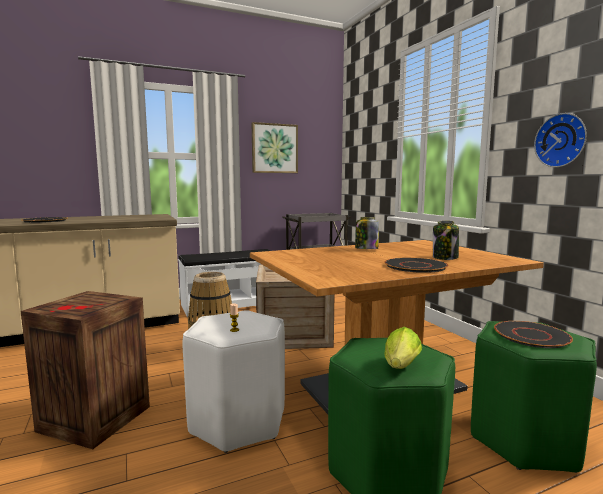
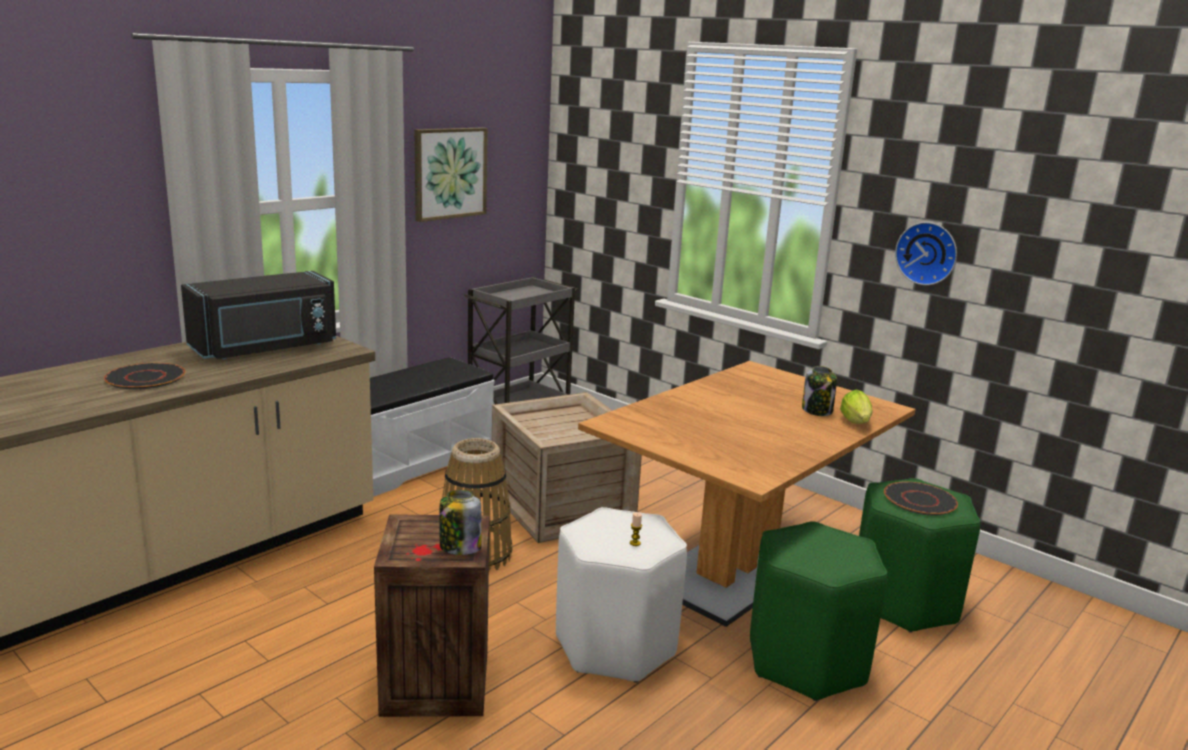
camera: 25 degrees left, 10 degrees up
(126, 217) = (266, 348): none -> black microwave
(366, 249) = (710, 397): jar -> jar (459, 547)
(400, 368) = (842, 562): lettuce -> lettuce (856, 423)
(415, 266) = (806, 435): black plate -> none

